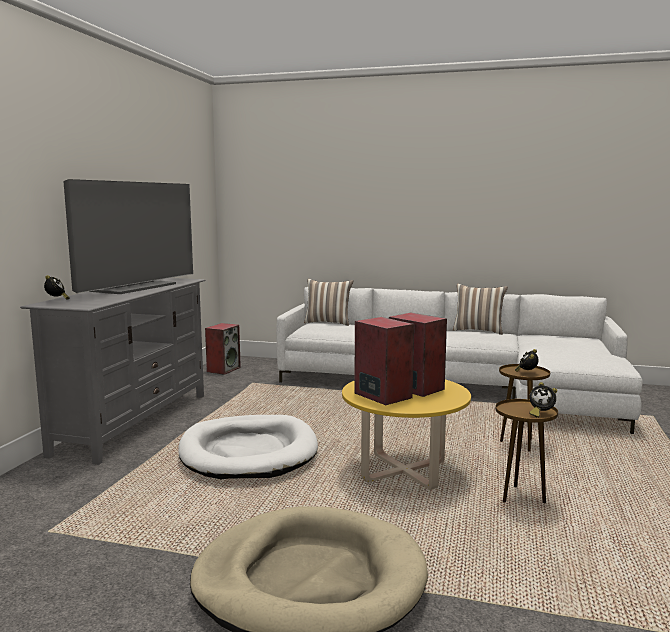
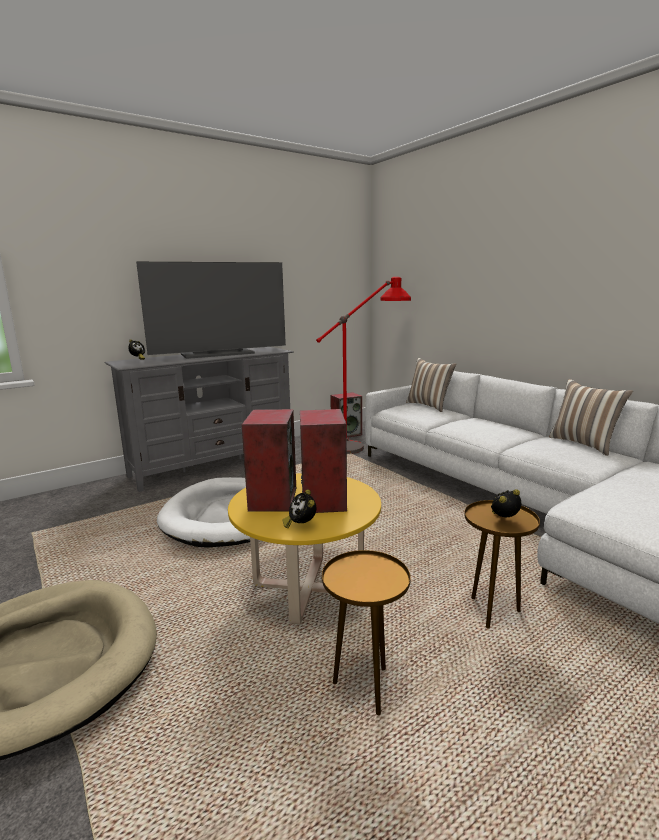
camera: 40 degrees right, 5 degrees up
(256, 373) = (365, 443): none -> red floor lamp
(540, 414) = (372, 590): alarm clock -> alarm clock (301, 525)

